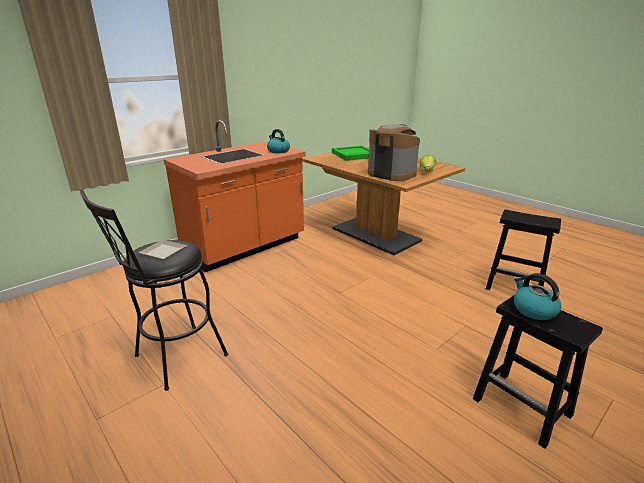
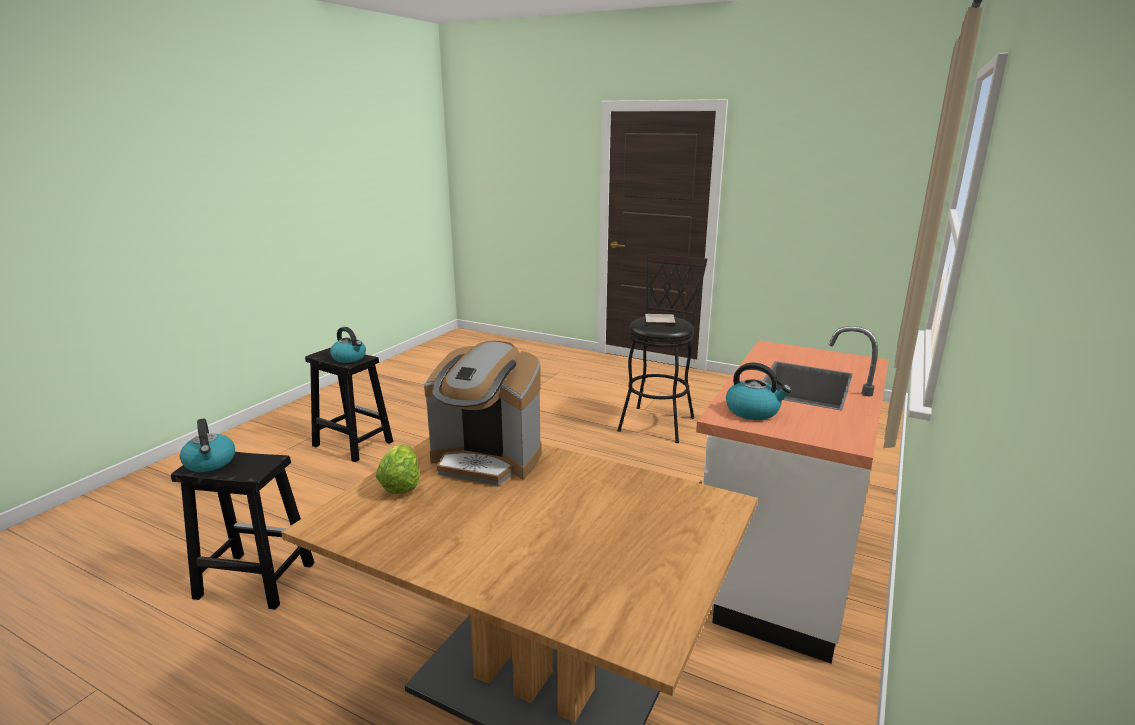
camera: 160 degrees right, 5 degrees down
(245, 247) = (779, 563): orange counter -> white counter
(353, 155) = (632, 550): green tray -> none
(544, 220) = (210, 463): none -> kettle

